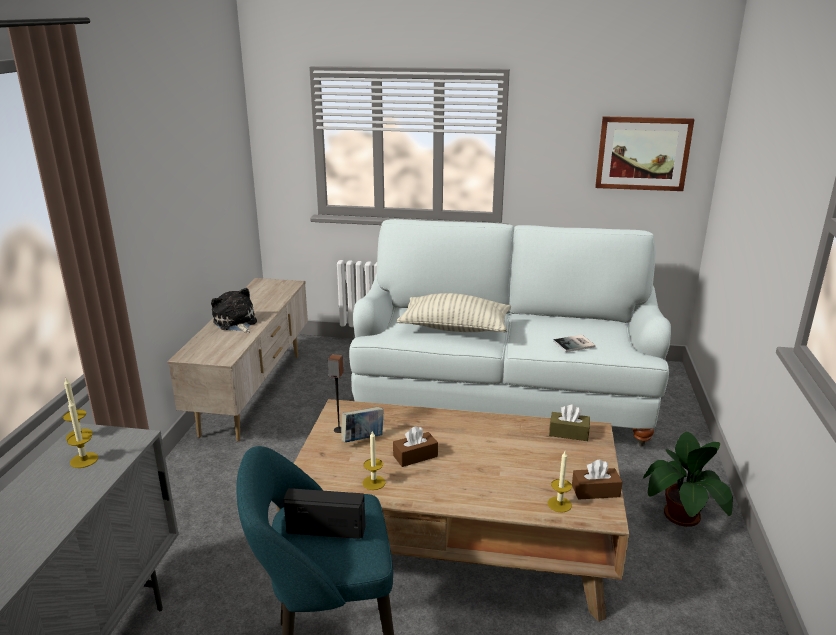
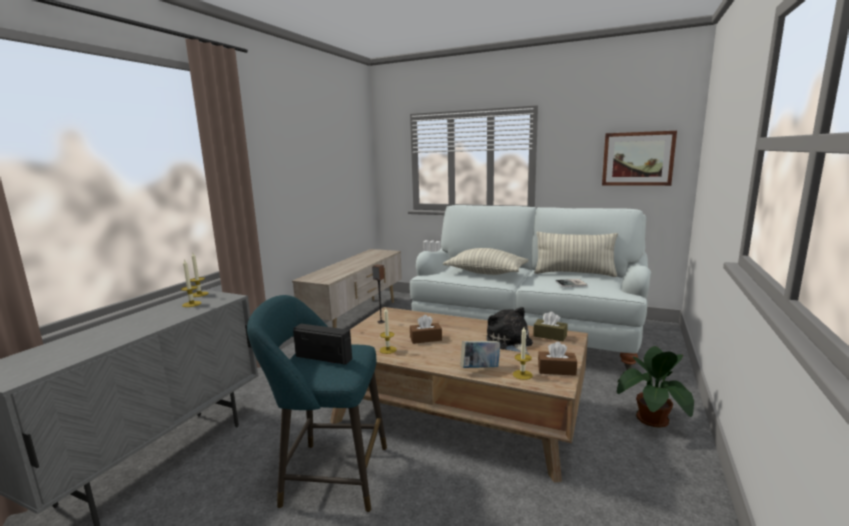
camera: 15 degrees right, 10 degrees down
(236, 323) = (345, 266): plush toy -> plush toy (510, 342)
(363, 439) = (394, 327): book -> book (480, 369)
(570, 321) = (574, 273): none -> pillow

